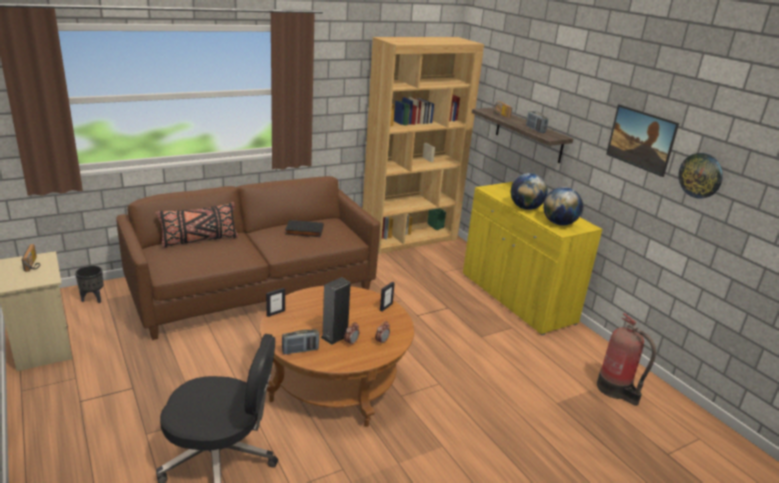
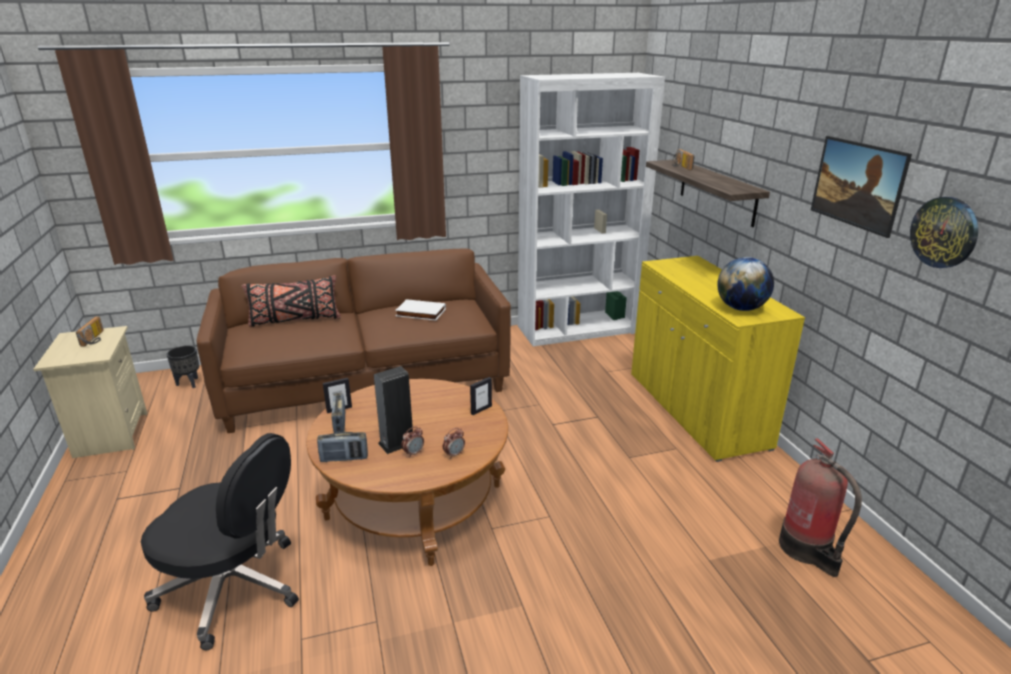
camera: 15 degrees right, 0 degrees up
(304, 231) = (420, 313): black book -> white book
(409, 238) = (578, 329): brown bookcase -> white bookcase
(525, 208) = (700, 288): globe -> none
(535, 129) = (719, 182): radio -> radio (340, 425)

